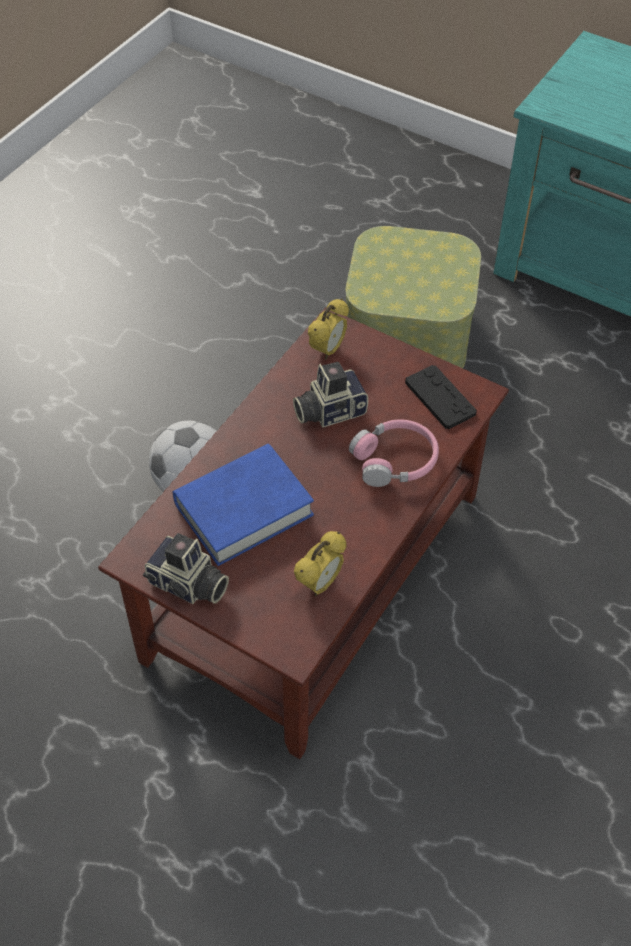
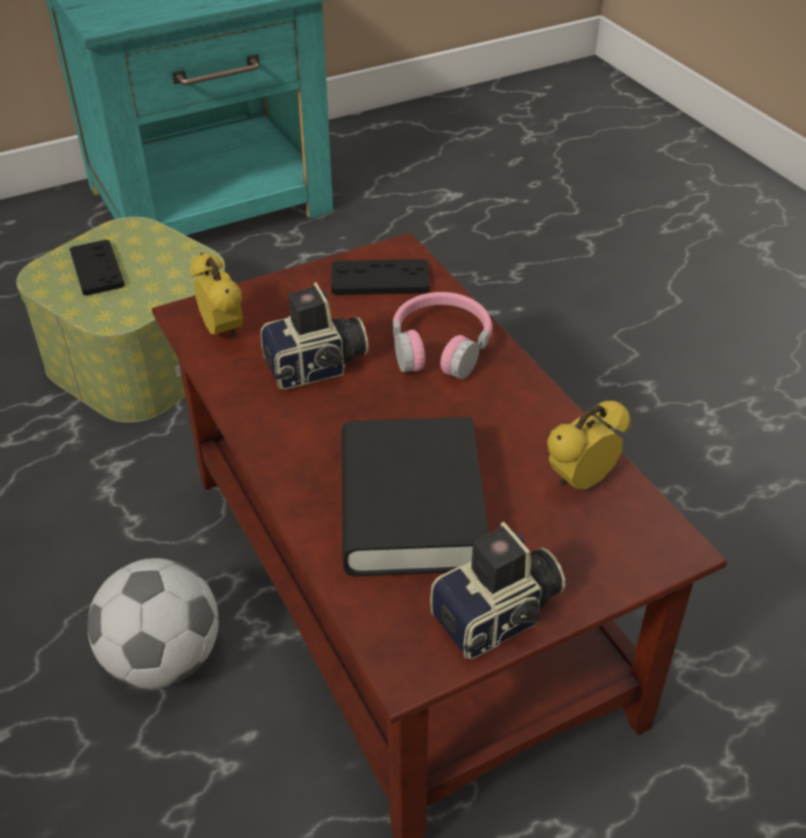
camera: 60 degrees left, 10 degrees down
(243, 509) = (411, 507): blue book -> black book
(320, 583) = (580, 481): alarm clock -> alarm clock turned 105 degrees counterclockwise
(329, 410) = (317, 368): camera -> camera turned 120 degrees counterclockwise
(406, 259) = (97, 269): none -> black game controller

